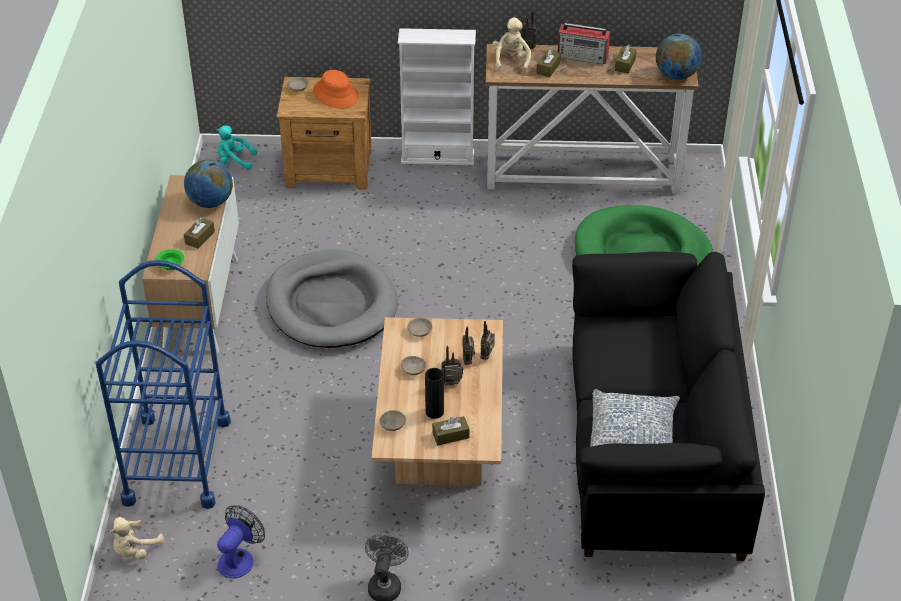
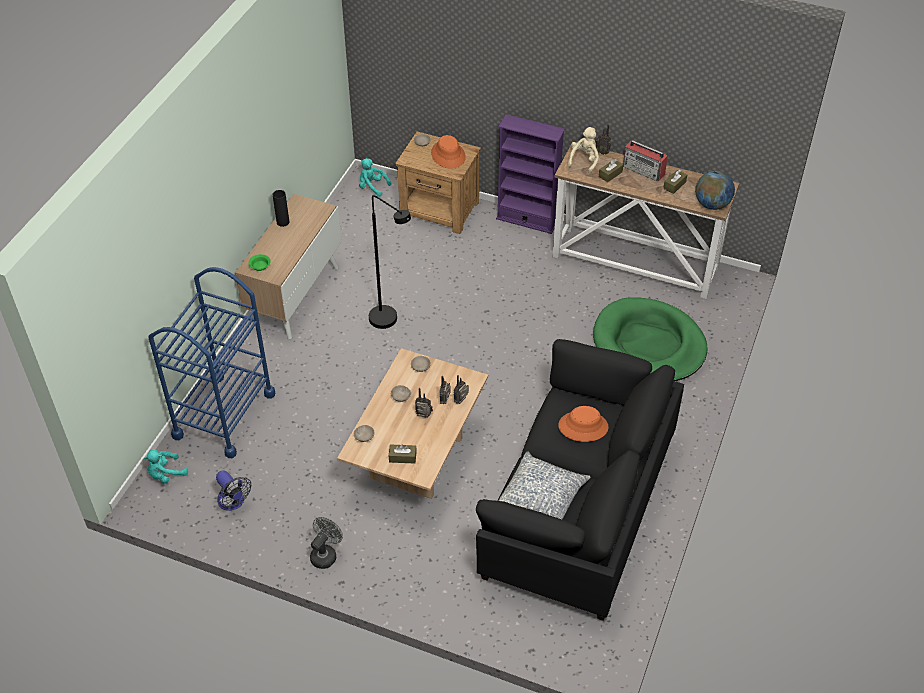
camera: 20 degrees right, 5 degrees up
(135, 550) = (166, 474): beige plush toy -> turquoise plush toy
(200, 237) = (290, 250): brown tissue box -> none
(210, 202) = (312, 223): globe -> none
(240, 558) = (233, 502): fan -> fan turned 90 degrees clockwise
(331, 304) = (389, 322): grey dog bed -> black floor lamp
(434, 412) = (400, 435): black vase -> black vase (283, 222)
(437, 157) = (527, 220): white bookcase -> purple bookcase
(638, 348) = (583, 426): none -> orange hat

